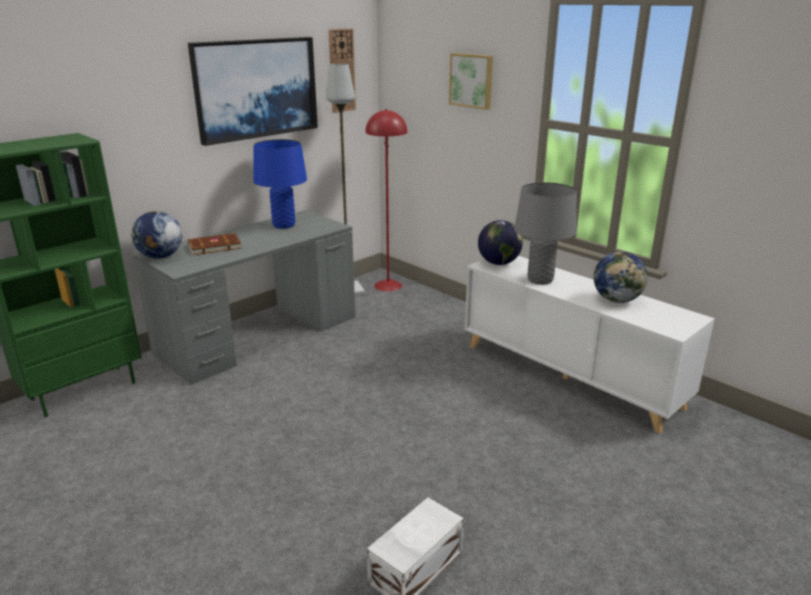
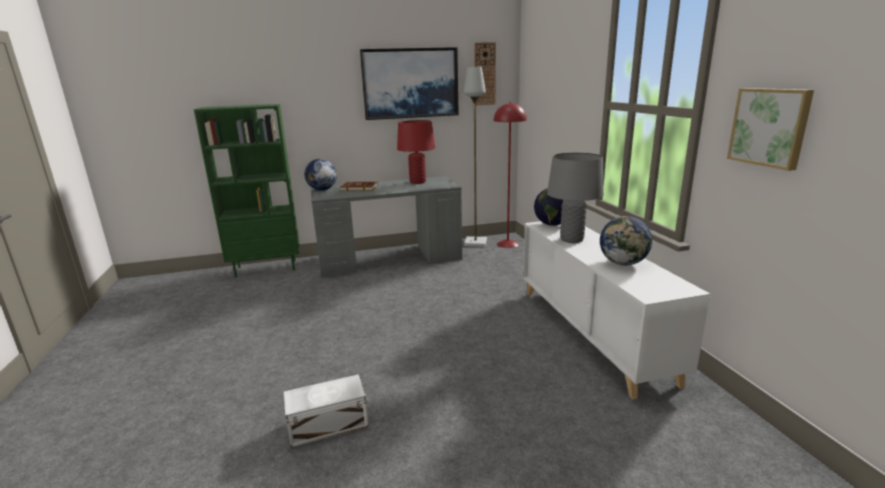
camera: 30 degrees right, 5 degrees down
(284, 225) = (417, 182): blue table lamp -> red table lamp
(472, 80) = (566, 74): picture -> picture (770, 127)

